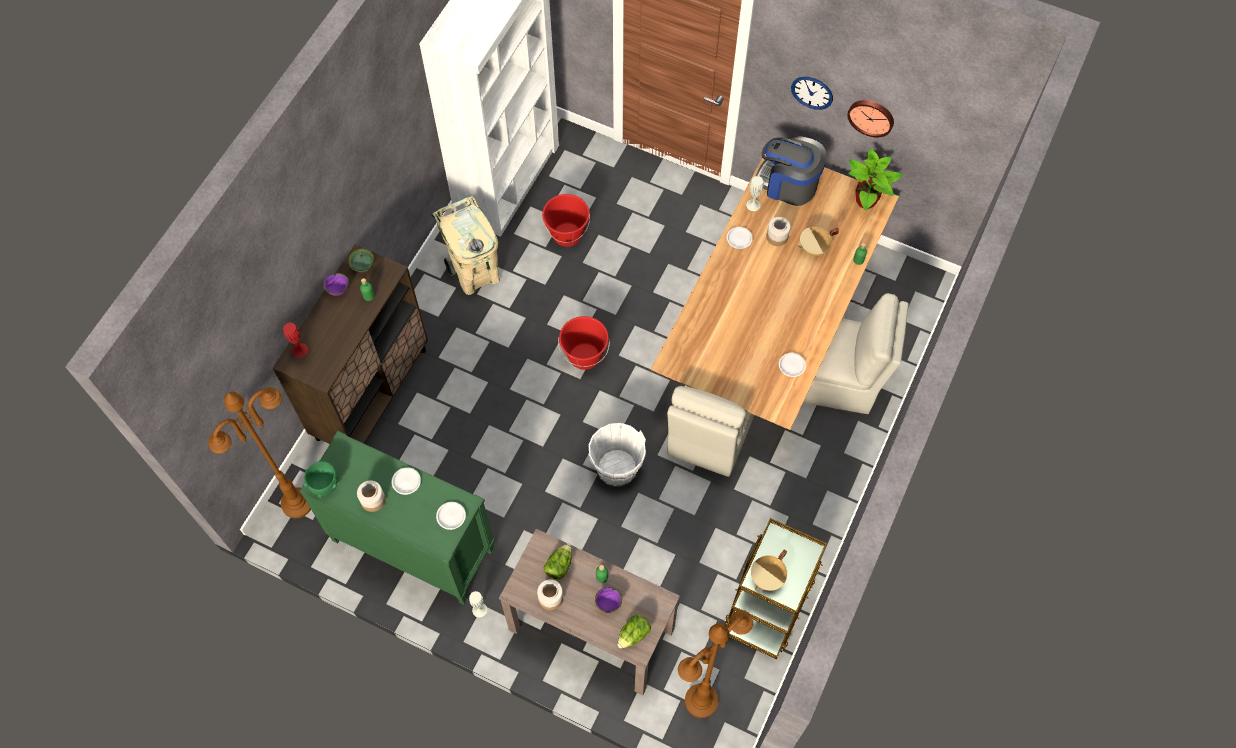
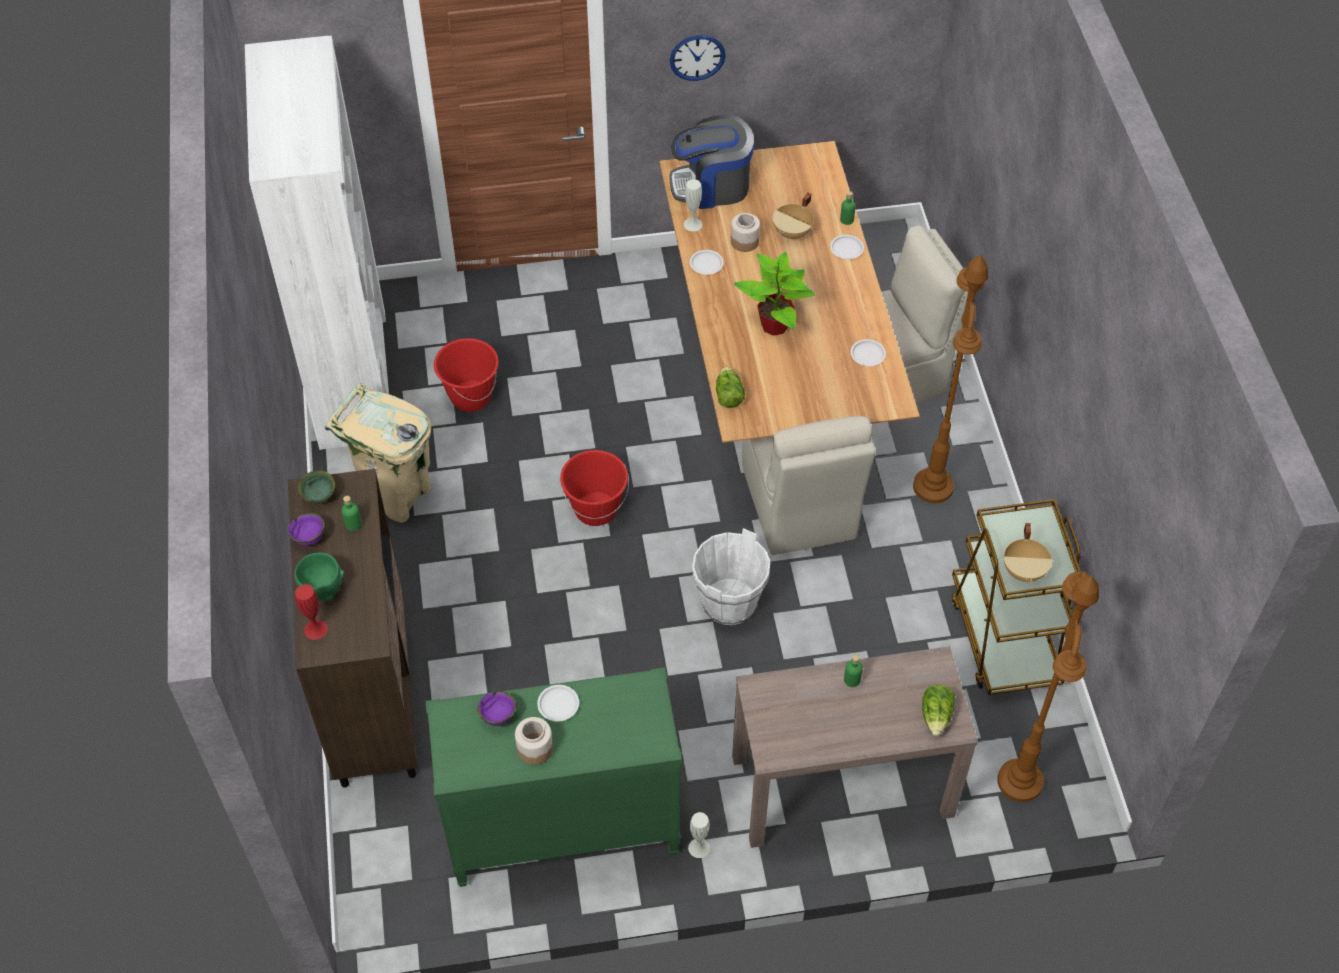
camera: 35 degrees left, 10 degrees down
(297, 504) = (377, 874): brown floor lamp -> brown floor lamp (933, 487)
(325, 484) = (460, 768): green bowl -> green bowl (322, 588)
(451, 516) = (643, 709): white plate -> white plate (846, 249)
(550, 598) = (815, 737): jar -> none
(559, 565) = (794, 697): lettuce -> lettuce (728, 395)
(608, 604) = (882, 703): purple bowl -> purple bowl (497, 717)
(866, 201) = (806, 161): potted plant -> potted plant (775, 325)
(871, 116) = (776, 51): wall clock -> none

